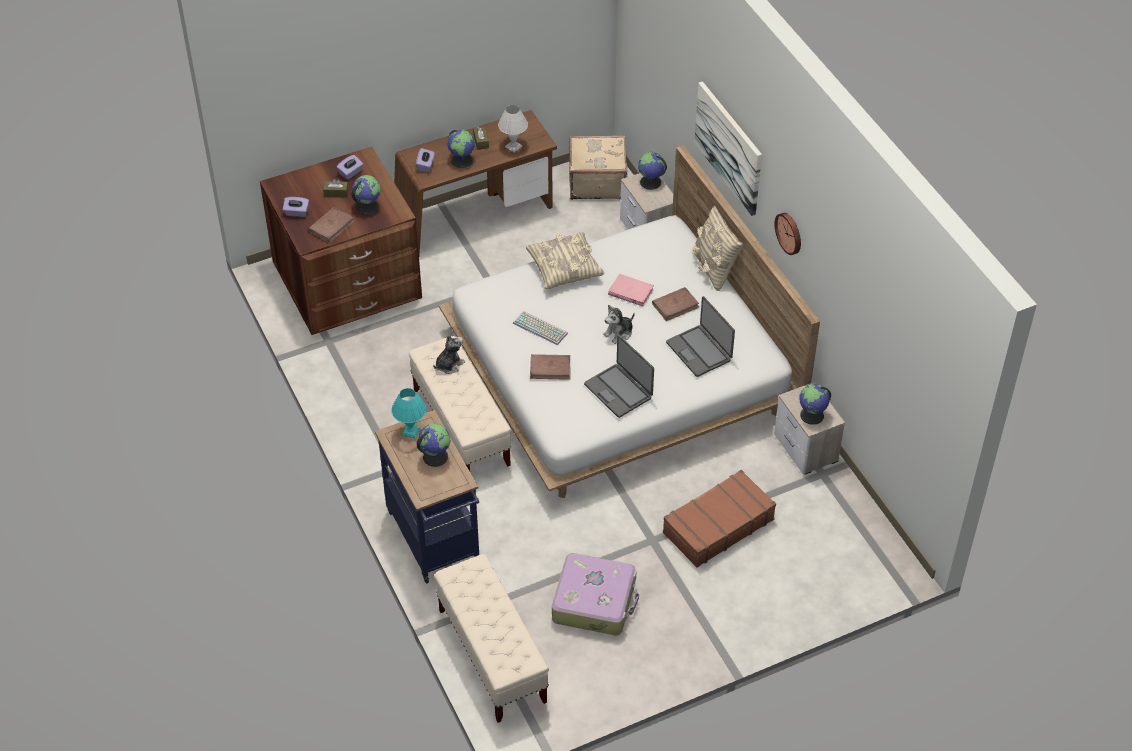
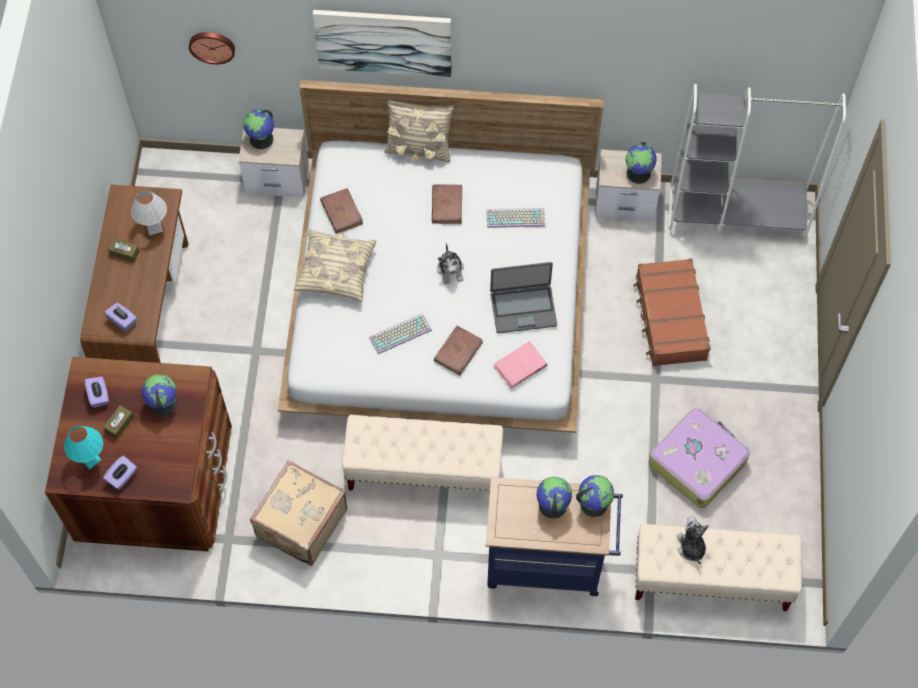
camera: 60 degrees left, 15 degrees up
(331, 226) = (168, 452): brown book -> brown book (341, 212)
(410, 431) = (506, 512): turquoise table lamp -> turquoise table lamp (90, 459)
(449, 365) = (387, 438): plush toy -> plush toy (691, 547)
(462, 160) = (139, 283): globe -> globe (593, 503)
(596, 182) = (180, 186): beige suitcase -> beige suitcase (300, 523)
(630, 292) = (404, 233): pink book -> pink book (520, 366)
(699, 351) = (516, 217): laptop -> keyboard
(790, 233) = (520, 57): wall clock -> wall clock (212, 46)
(858, 530) = (737, 215): none -> grey clothes rack

